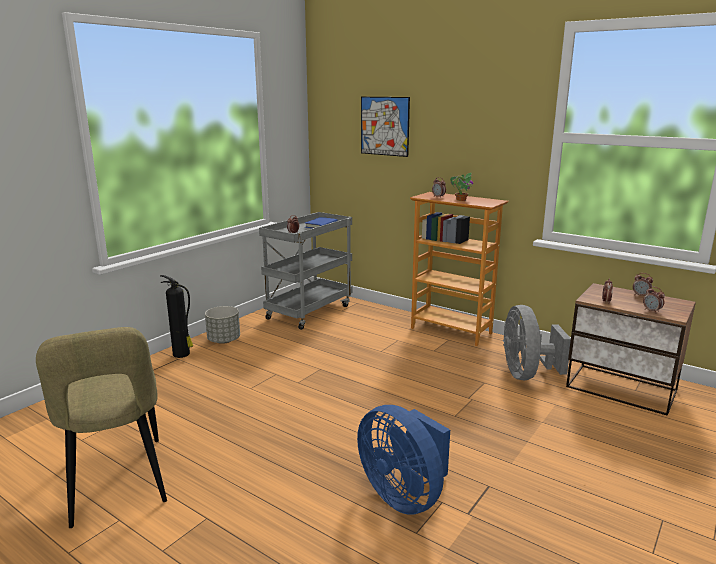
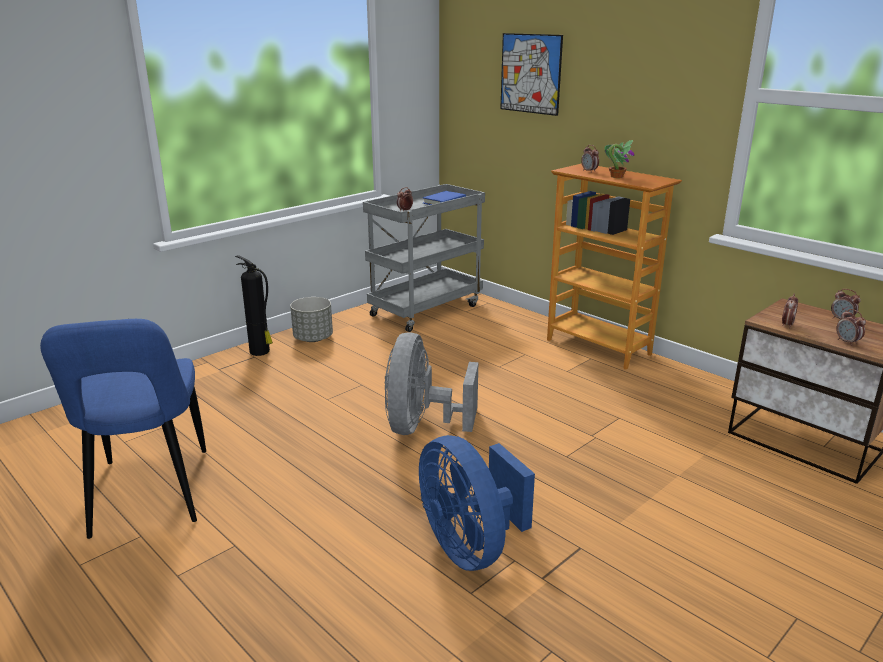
camera: 10 degrees right, 5 degrees up
(117, 484) = (149, 496): beige chair -> blue chair
(526, 374) = (680, 412): grey fan -> grey fan (421, 426)

